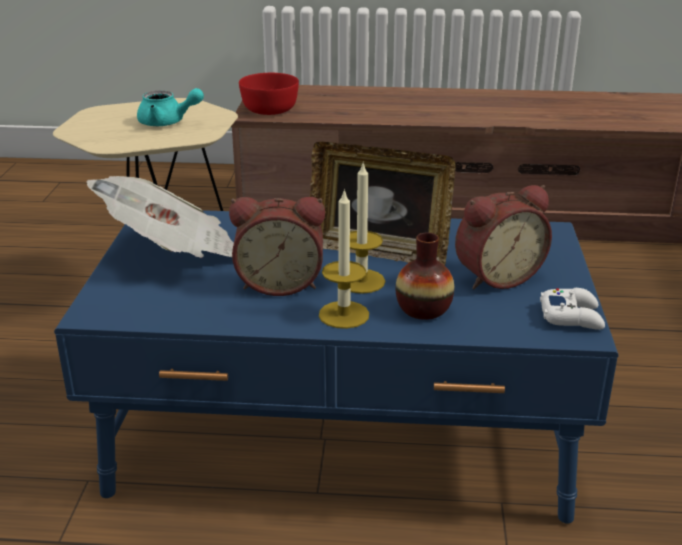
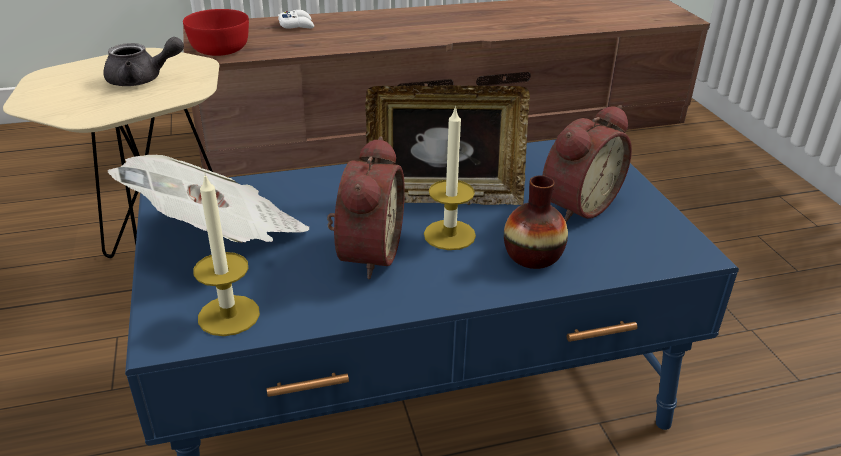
camera: 20 degrees left, 5 degrees up
(167, 122) = (142, 80): turquoise teapot -> grey teapot
(280, 283) = (365, 253): alarm clock -> alarm clock turned 60 degrees counterclockwise
(344, 314) = (457, 279): candle -> candle (229, 315)
(571, 316) = (673, 236): white game controller -> white game controller (296, 25)

